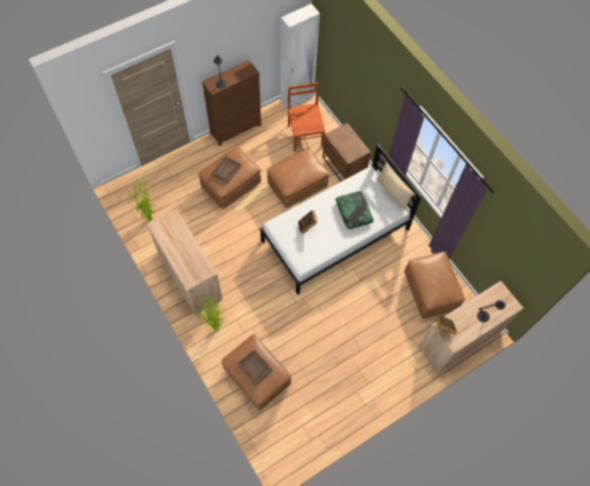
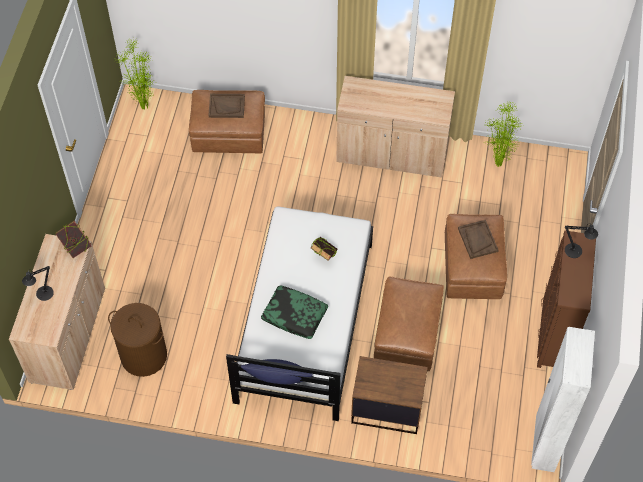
camera: 135 degrees right, 5 degrees down
(215, 329) = (311, 136): potted plant -> potted plant (143, 106)
(305, 135) = (475, 405): brown chair -> none
(392, 192) = (278, 379): beige pillow -> blue pillow
(430, 291) = (143, 356): brown ottoman -> brown laundry basket

